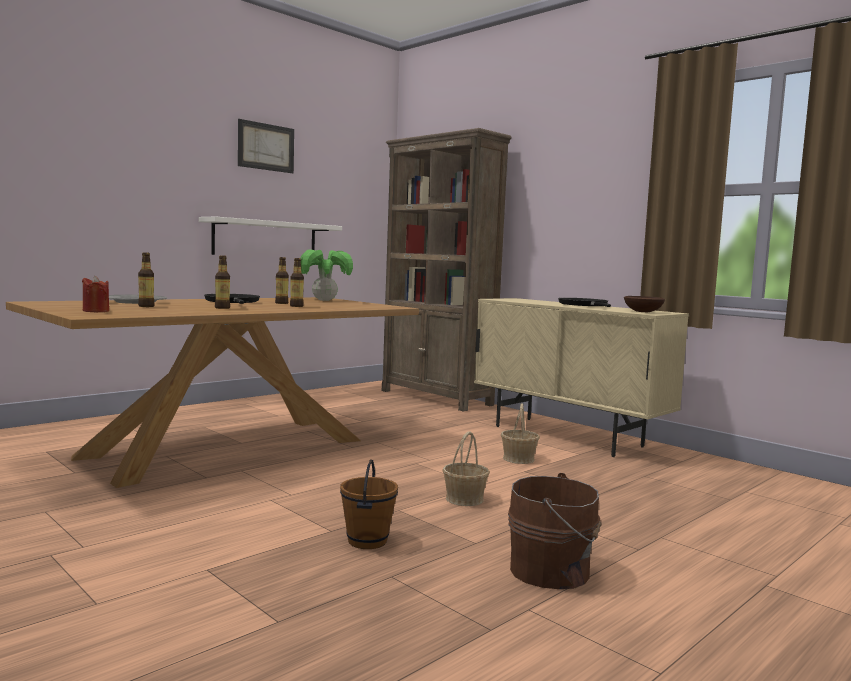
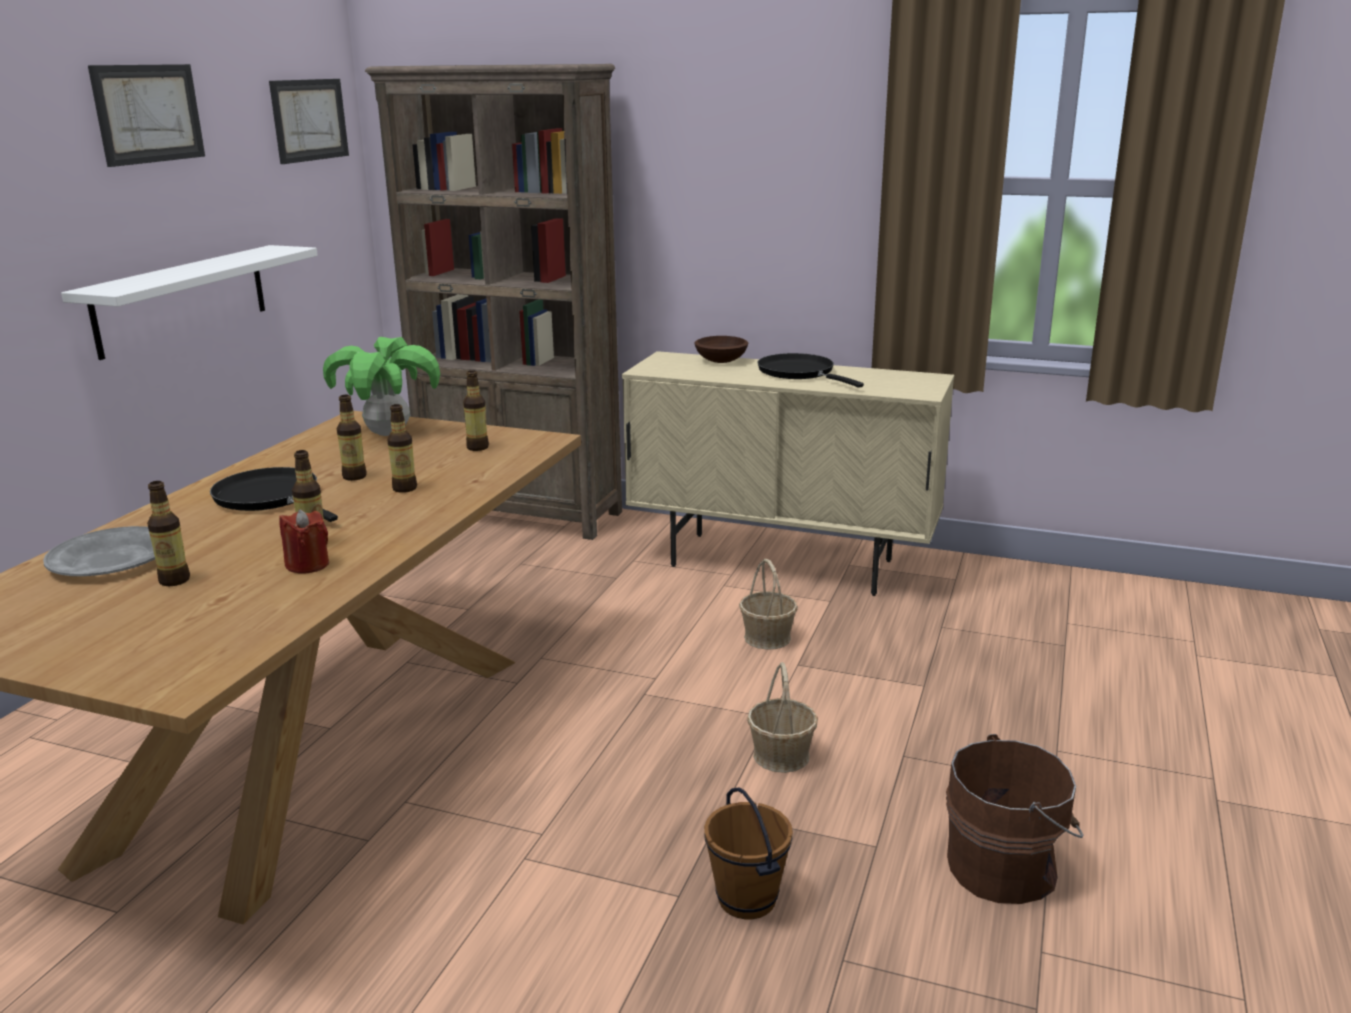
camera: 25 degrees left, 15 degrees up
(96, 311) = (143, 648): red candle -> red candle (307, 565)
(357, 305) = (477, 447): none -> bottle
(361, 170) = (309, 120): none -> picture
(642, 311) = (904, 386): brown bowl -> brown bowl (720, 361)

